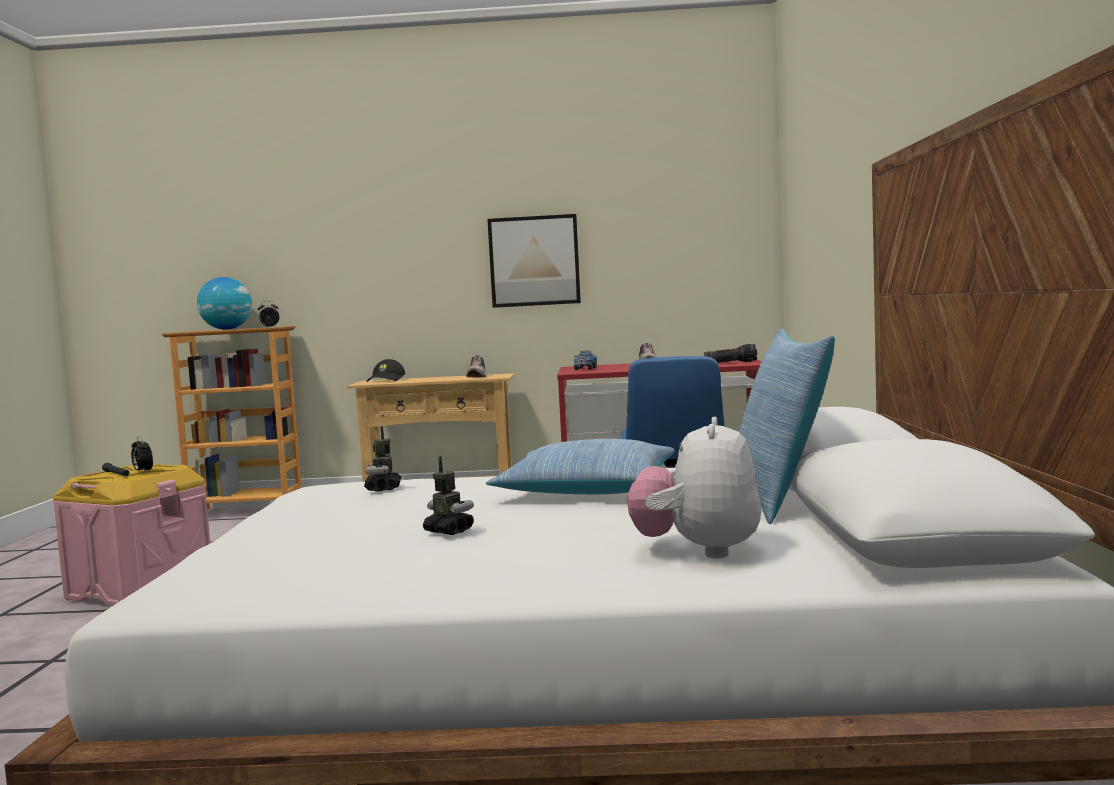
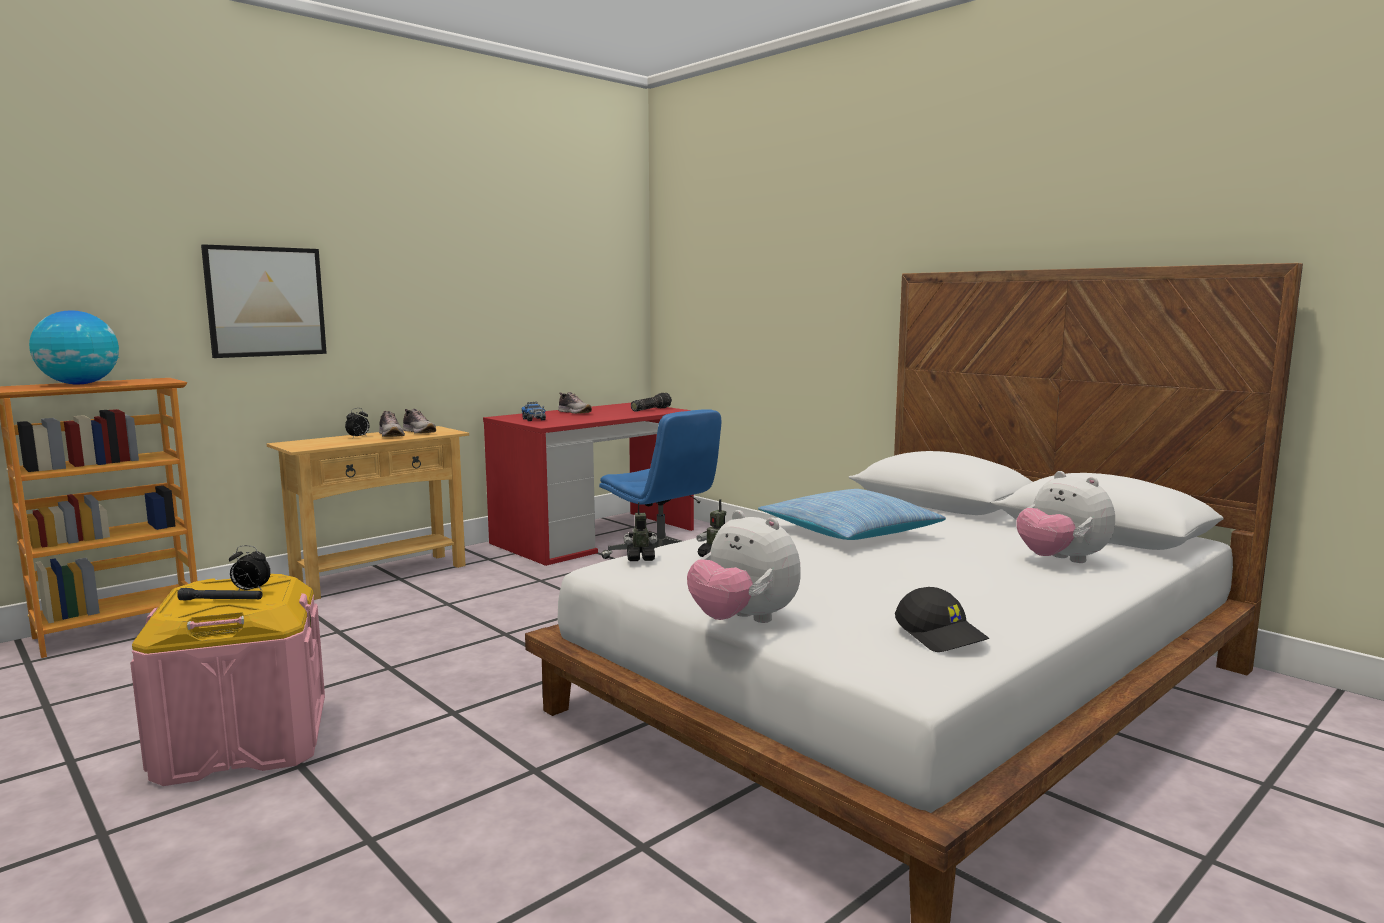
camera: 45 degrees left, 5 degrees up
(233, 535) = (743, 621): none -> plush toy
(269, 327) = (158, 381): alarm clock -> alarm clock (358, 437)
(387, 380) = (312, 441): black cap -> black cap (942, 635)
(449, 531) = (885, 580): toy robot -> toy robot (640, 559)
(450, 378) = (391, 435): none -> shoe
(534, 261) = (454, 307): picture -> picture (266, 301)
(780, 500) = (977, 521): pillow -> none

